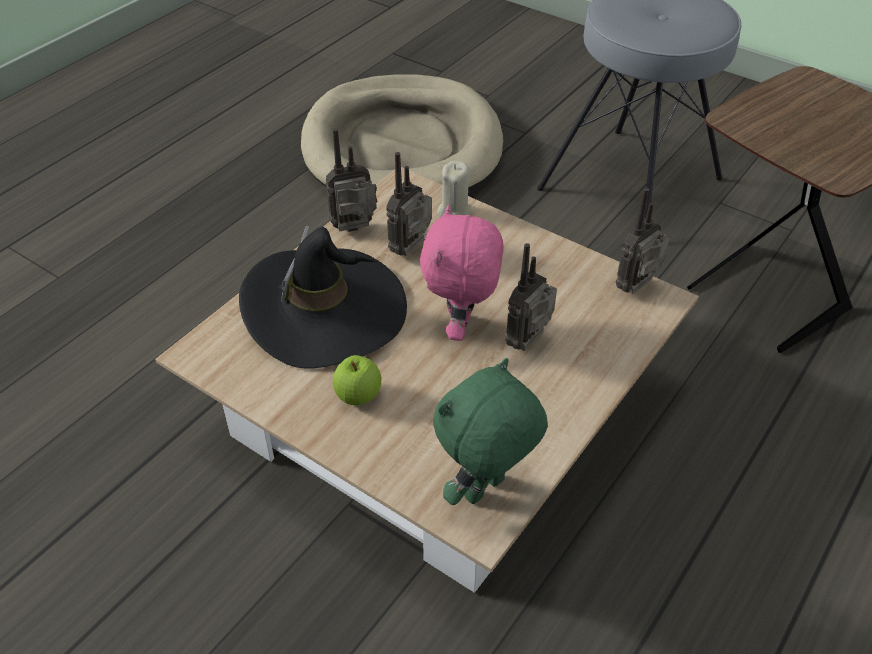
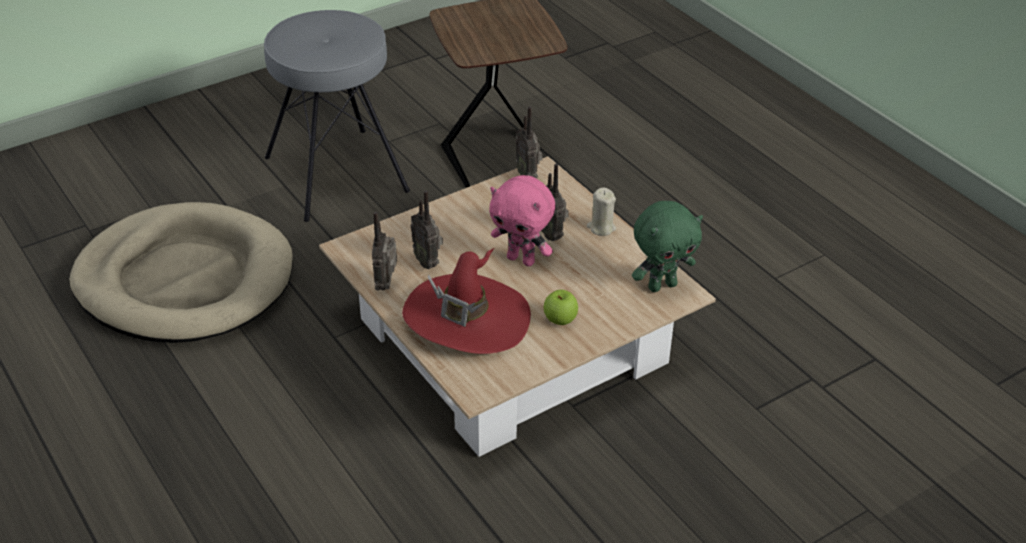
camera: 70 degrees left, 5 degrees down
(325, 310) = (466, 318): black hat -> red hat
(454, 211) = (396, 231): beige candle -> beige candle (601, 227)
(485, 491) = (662, 285): green plush toy -> green plush toy turned 90 degrees counterclockwise

